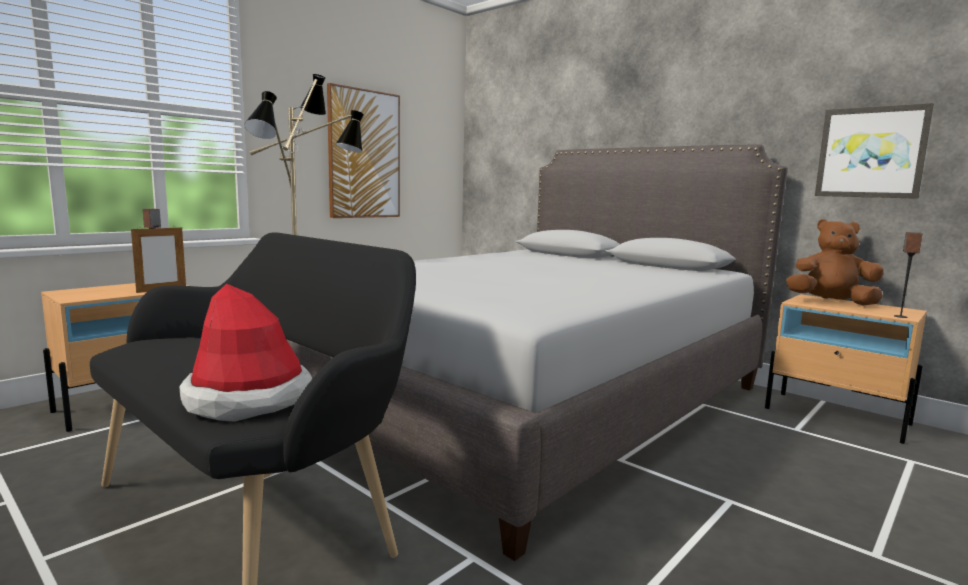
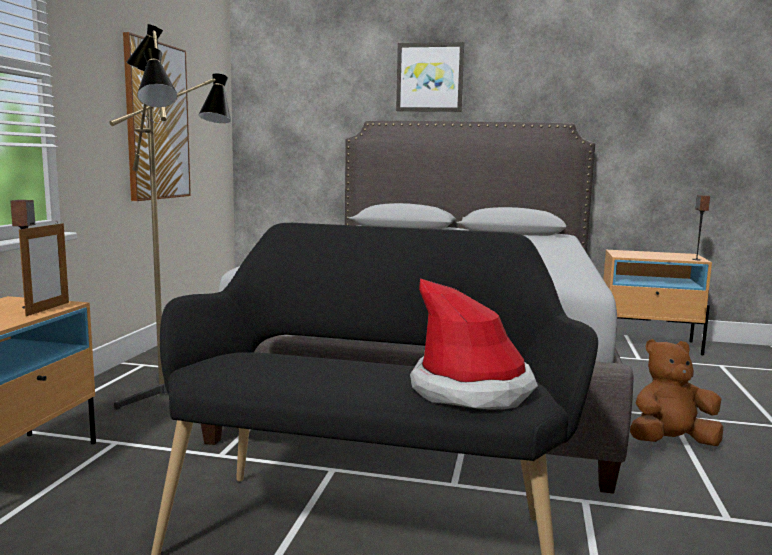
camera: 30 degrees left, 0 degrees up
(831, 302) = (638, 253): brown plush toy -> brown plush toy (670, 442)
(871, 152) = (653, 132): picture -> picture (430, 77)

